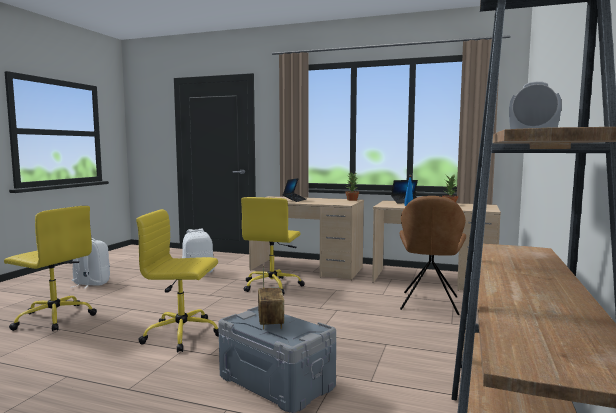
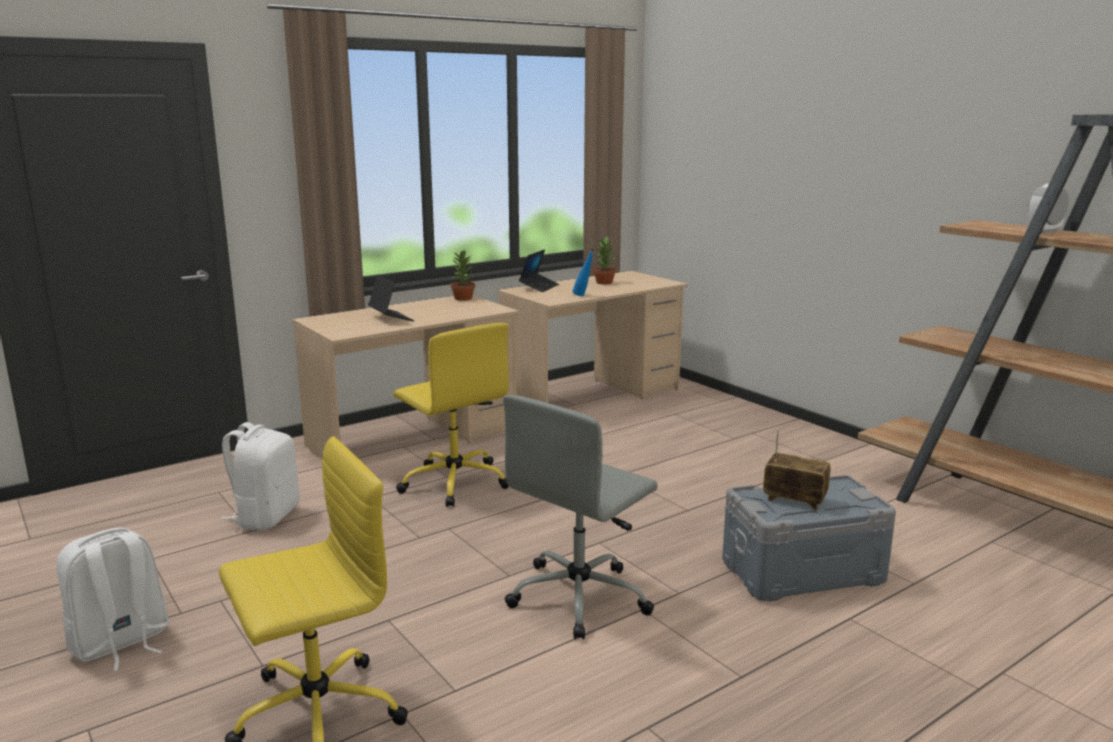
camera: 55 degrees left, 10 degrees up
(183, 334) = (580, 597): yellow office chair -> grey office chair
(429, 304) = (666, 426): brown chair -> none

